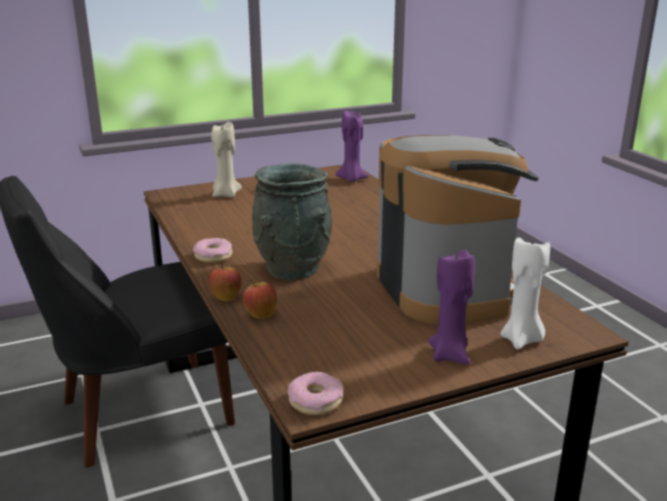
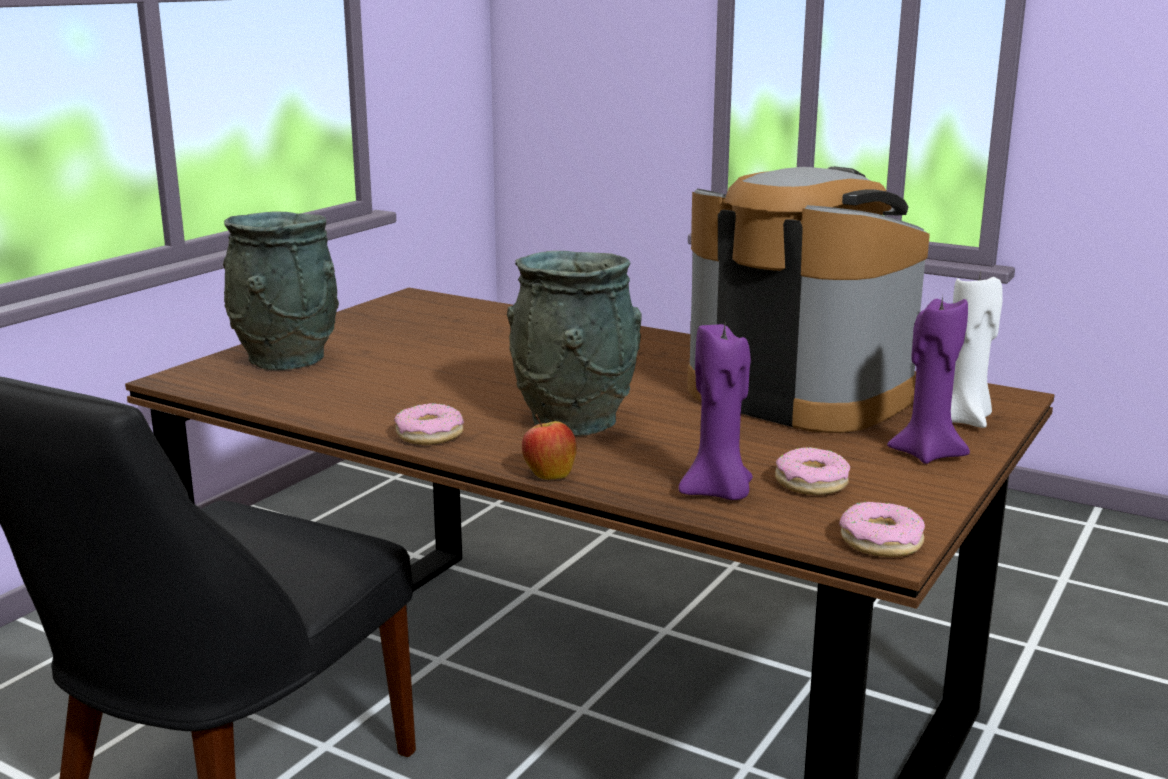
camera: 35 degrees left, 5 degrees down
(225, 194) = (288, 359): beige candle -> grey vase
(260, 315) = (636, 480): apple -> none
(346, 349) = (811, 483): none -> donut
(351, 179) = (447, 306): purple candle -> purple candle (719, 493)

